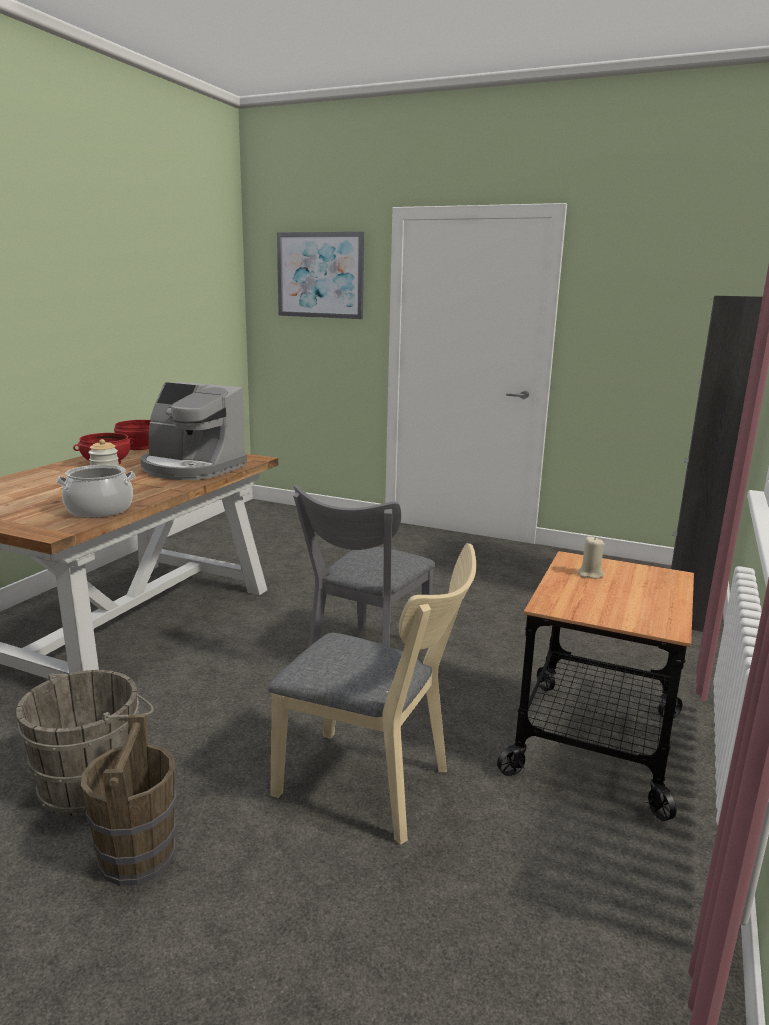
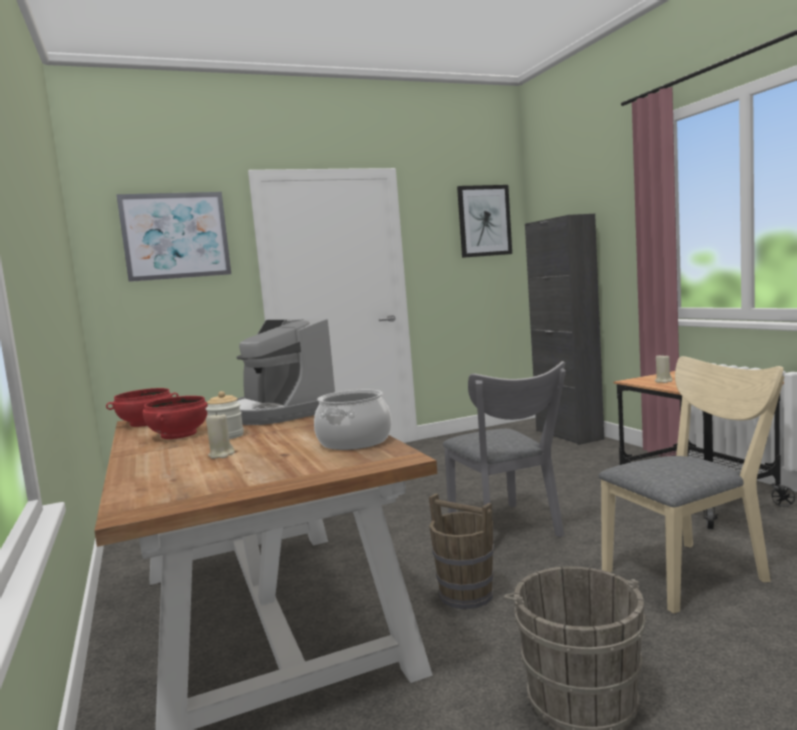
camera: 45 degrees left, 10 degrees down
(51, 488) = (221, 455): none -> beige candle
(137, 857) = (725, 695): brown bucket -> brown bucket (466, 595)
(191, 468) = (279, 412): coffee machine -> coffee machine turned 75 degrees clockwise
(692, 282) = (484, 221): none -> picture

